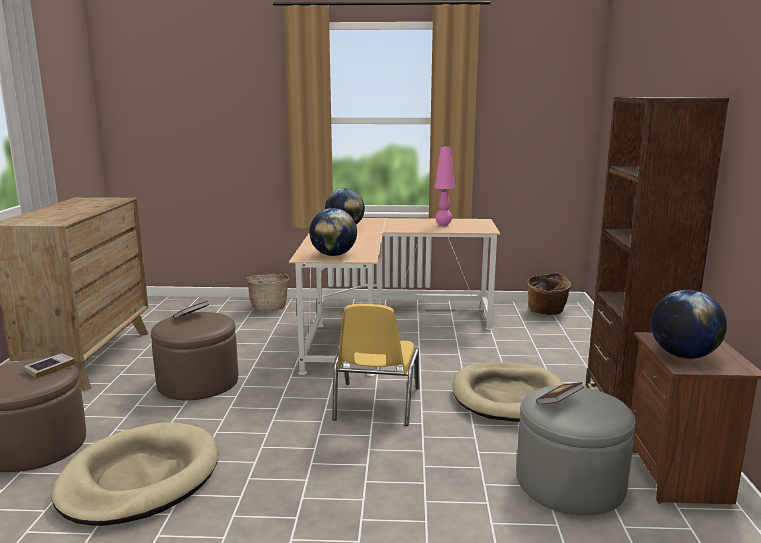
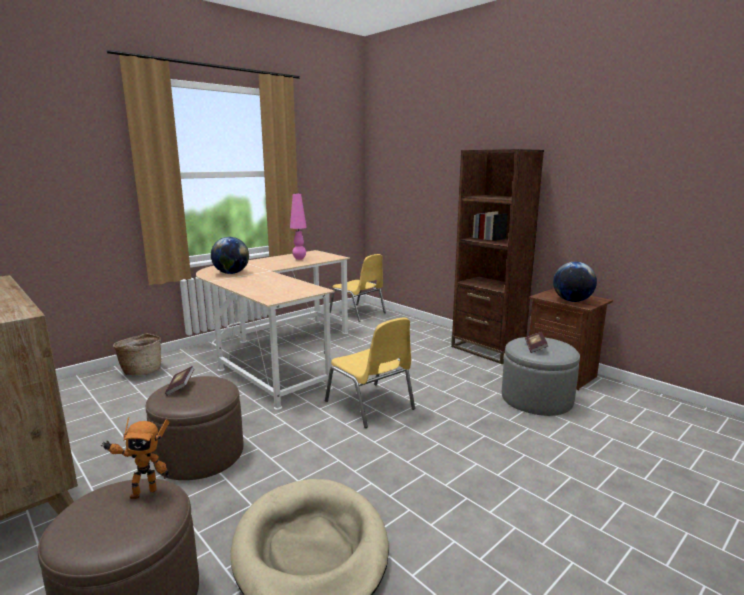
camera: 45 degrees left, 0 degrees up
(50, 368) = (143, 492): book -> toy robot
(333, 255) = (289, 293): globe -> none
(508, 396) = (430, 368): beige dog bed -> none
(546, 312) = (358, 313): basket -> yellow chair

